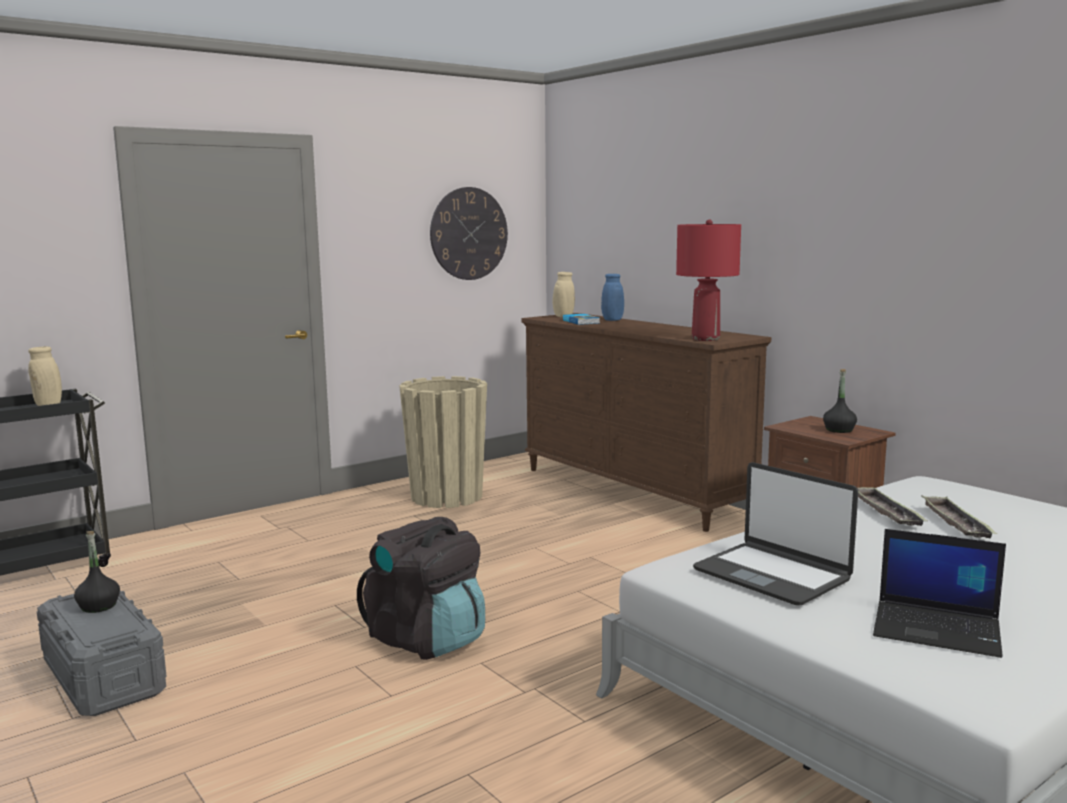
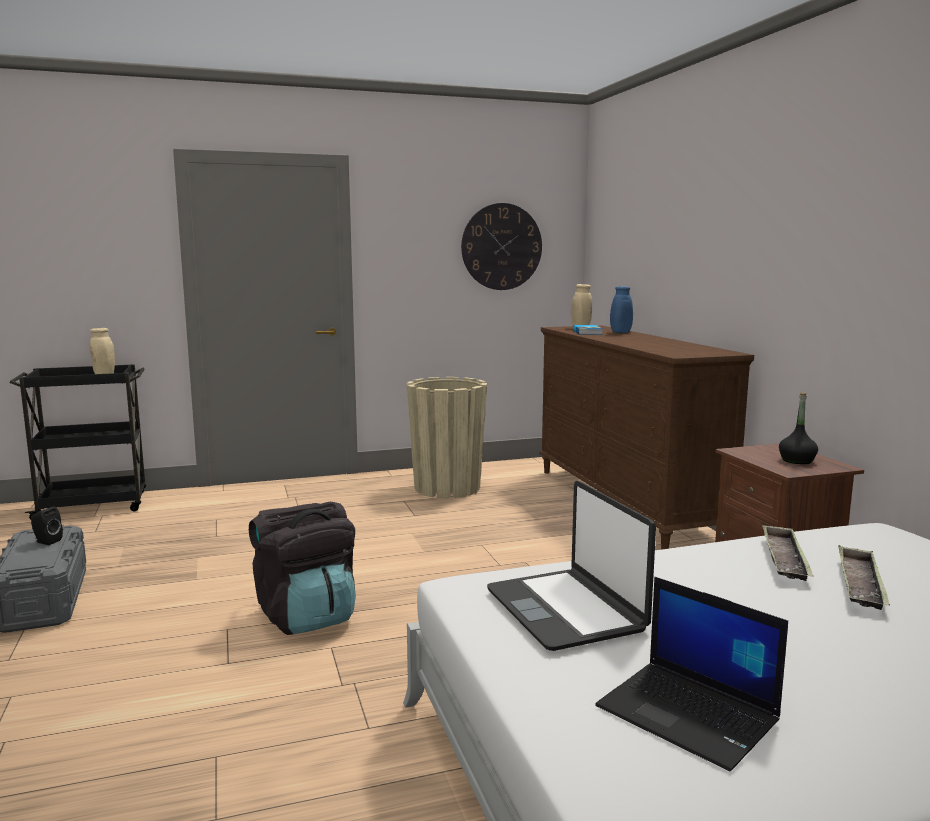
camera: 20 degrees right, 0 degrees up
(98, 606) = (46, 541): black bottle -> black speaker
(705, 339) = (677, 353): red table lamp -> none

